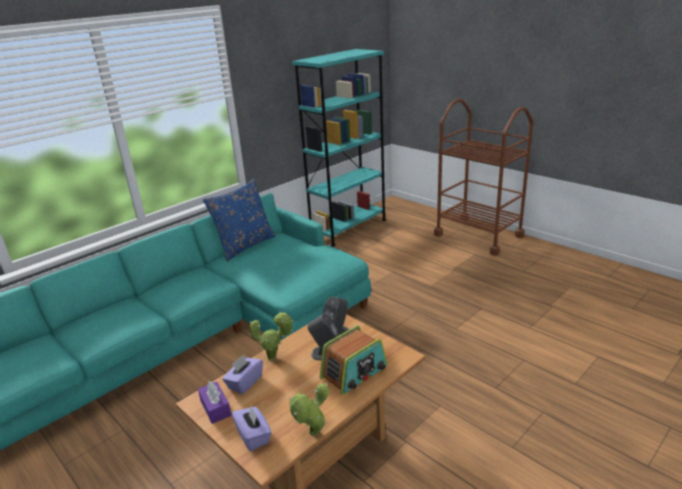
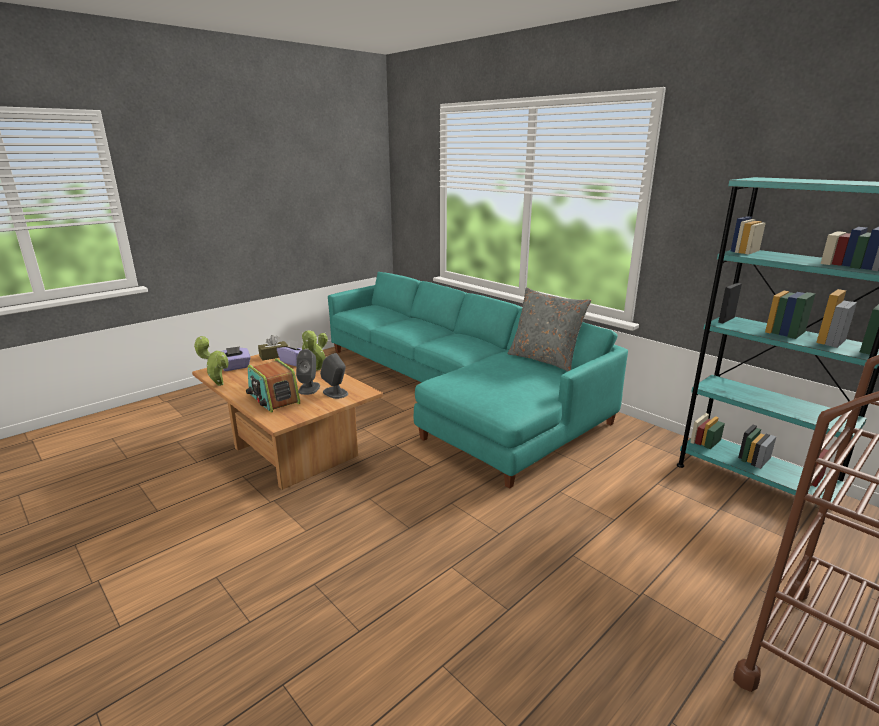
camera: 90 degrees right, 5 degrees down
(215, 408) = (274, 356): purple tissue box -> brown tissue box
(245, 245) = (544, 359): blue pillow -> grey pillow

